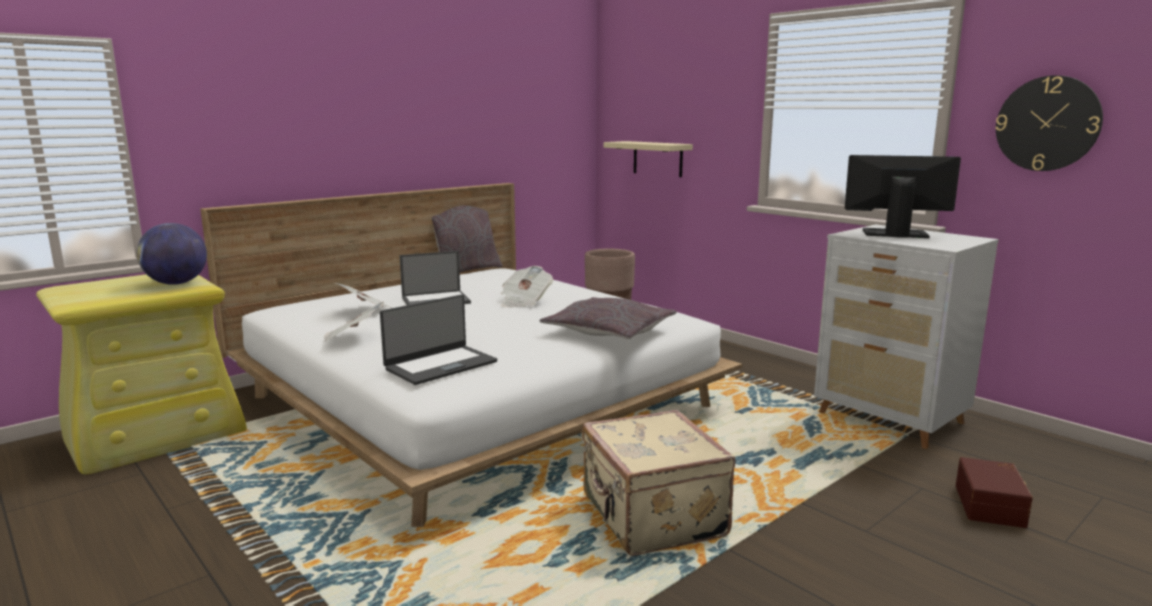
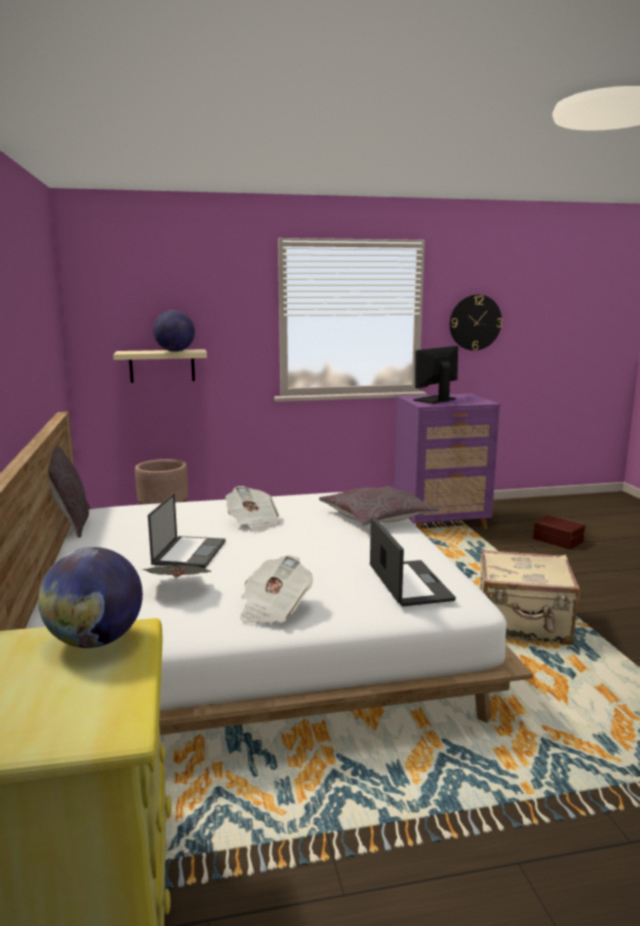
camera: 60 degrees left, 0 degrees up
(655, 143) = (175, 351): none -> globe
(891, 418) = (441, 521): white dresser -> purple dresser

